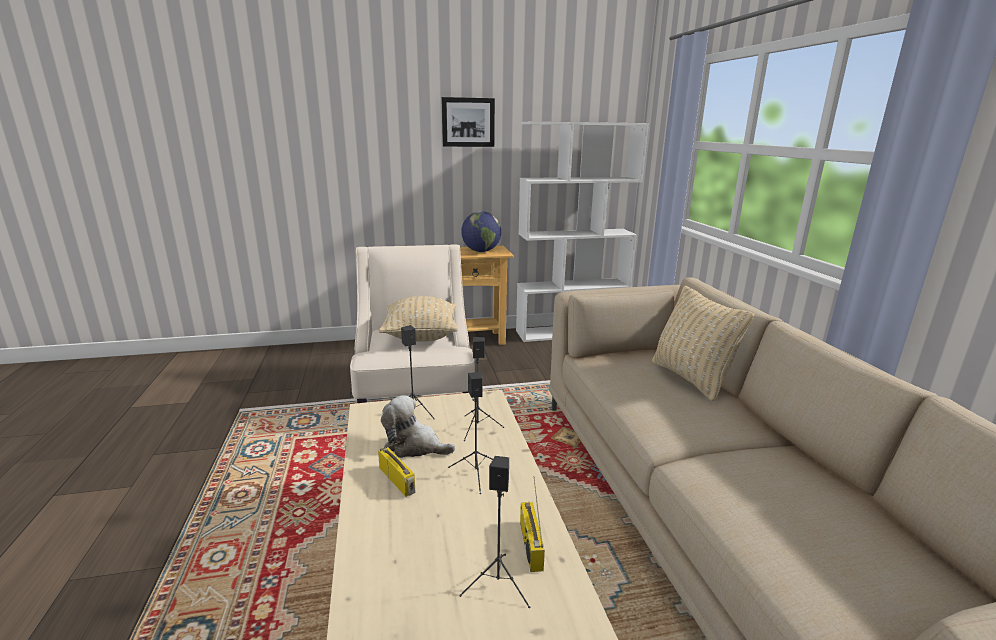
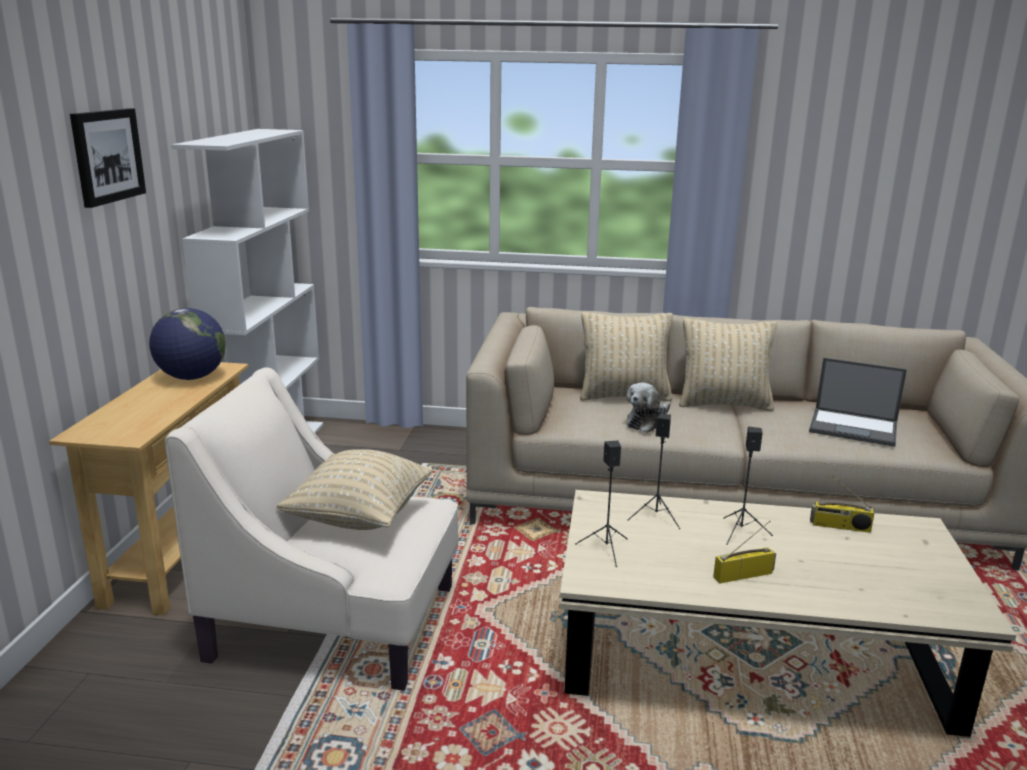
camera: 70 degrees left, 0 degrees up
(414, 446) = (681, 558): plush toy -> plush toy (648, 422)
(499, 585) = (884, 547): black speaker -> none
(756, 434) = (724, 404): none -> beige pillow
(819, 542) = (854, 427): none -> laptop

